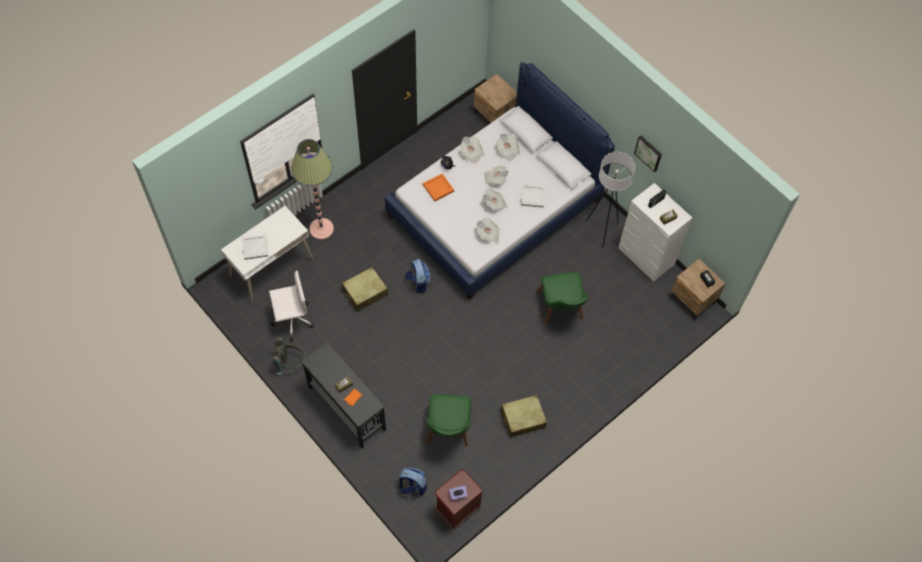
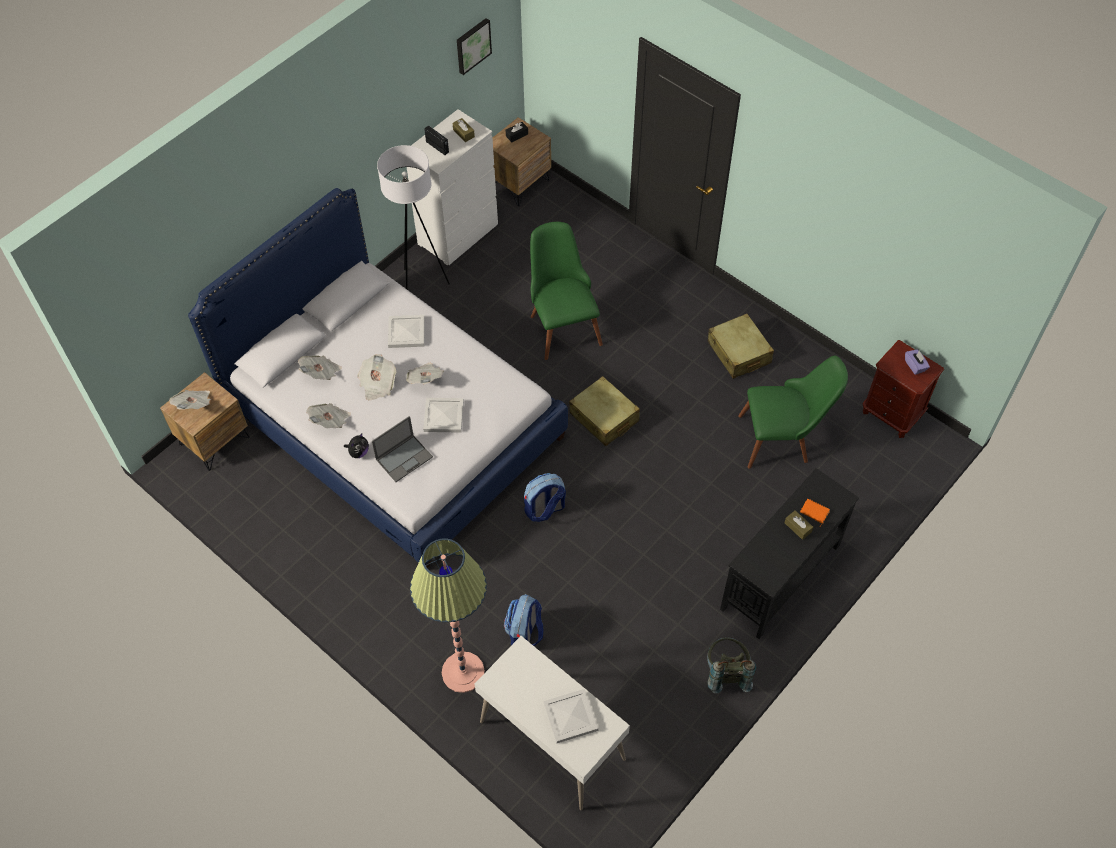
camera: 95 degrees left, 5 degrees down
(292, 319) = (645, 686): white office chair -> none
(365, 292) = (576, 583): beige suitcase -> beige suitcase (604, 417)
(412, 487) = (877, 471): backpack -> backpack (525, 633)
(439, 188) = (404, 458): orange tray -> laptop
(466, 211) = (444, 415): none -> white tray
(488, 234) = (482, 382): newspaper -> newspaper (194, 405)
(561, 311) = (562, 323): green chair -> green chair turned 90 degrees counterclockwise
(649, 153) = (379, 127): picture -> picture (472, 45)

